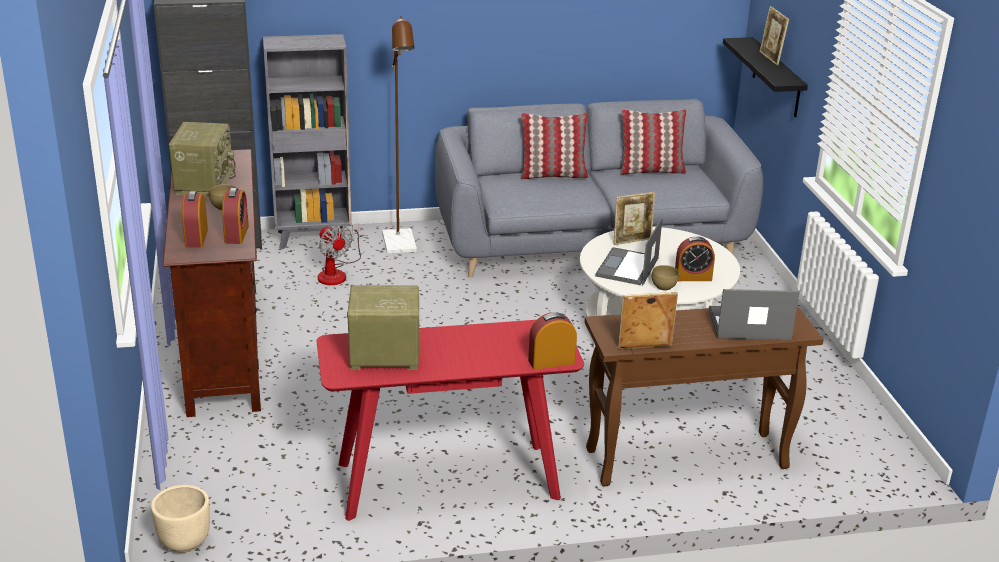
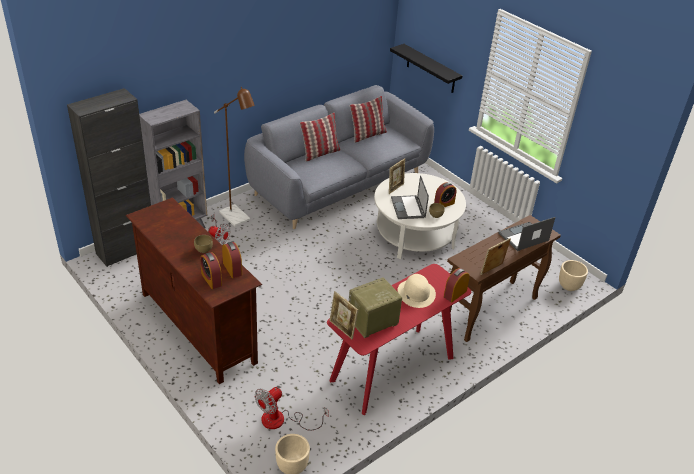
camera: 30 degrees left, 10 degrees up
(204, 183) = (171, 234): radio -> none
(225, 486) = (281, 421): none -> fan
(489, 343) = (416, 293): none -> beige hat
(770, 58) = (428, 59): picture frame -> picture frame (342, 329)
(868, 471) = (569, 286): none -> beige planter

